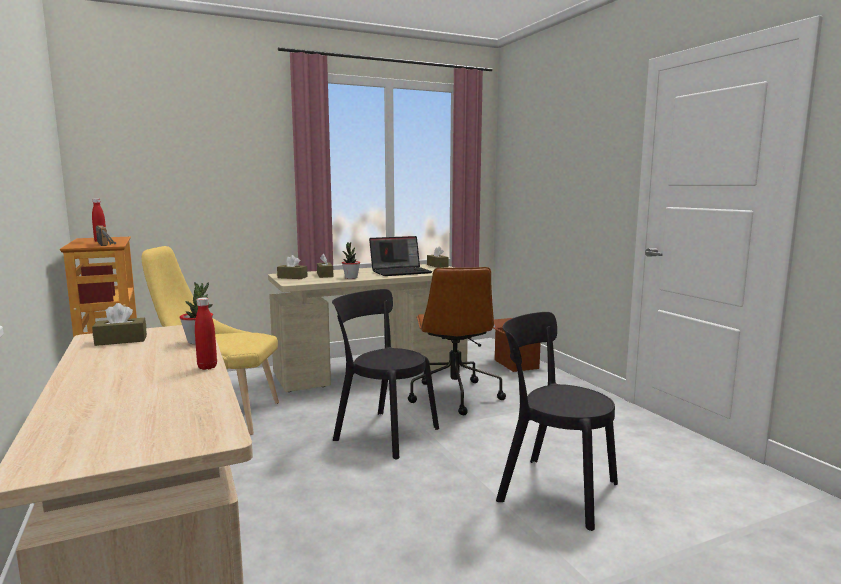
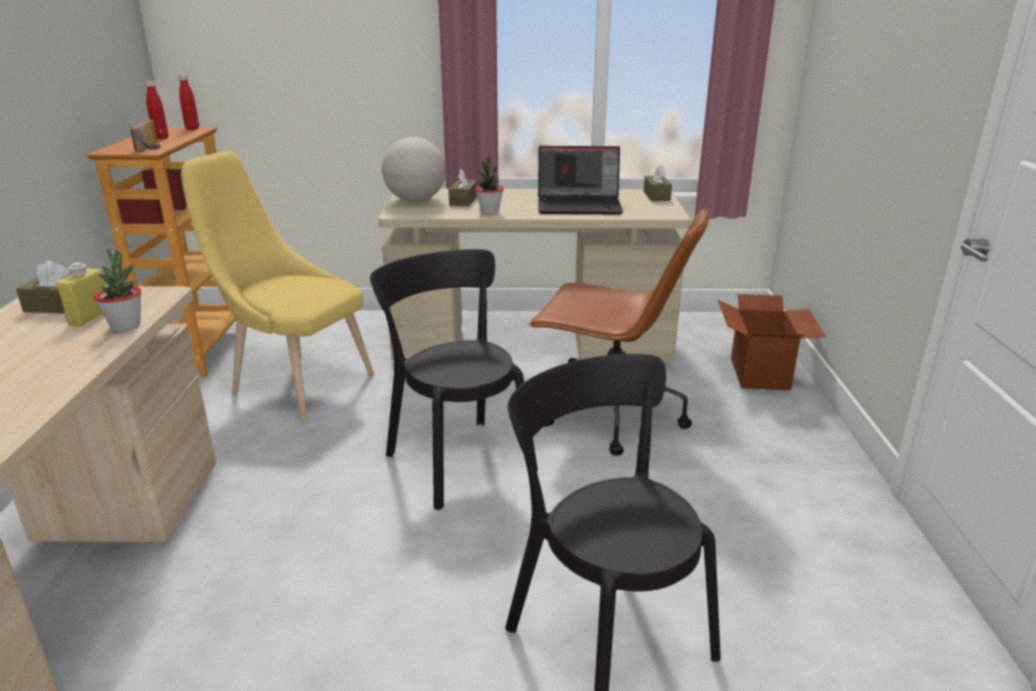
camera: 25 degrees right, 15 degrees up
(160, 341) = (90, 318): none -> yellow bottle
(207, 367) = (63, 384): red bottle -> red bottle (192, 129)
(292, 277) = (415, 200): brown tissue box -> globe
(454, 395) = (610, 415): brown office chair -> brown office chair turned 90 degrees counterclockwise

